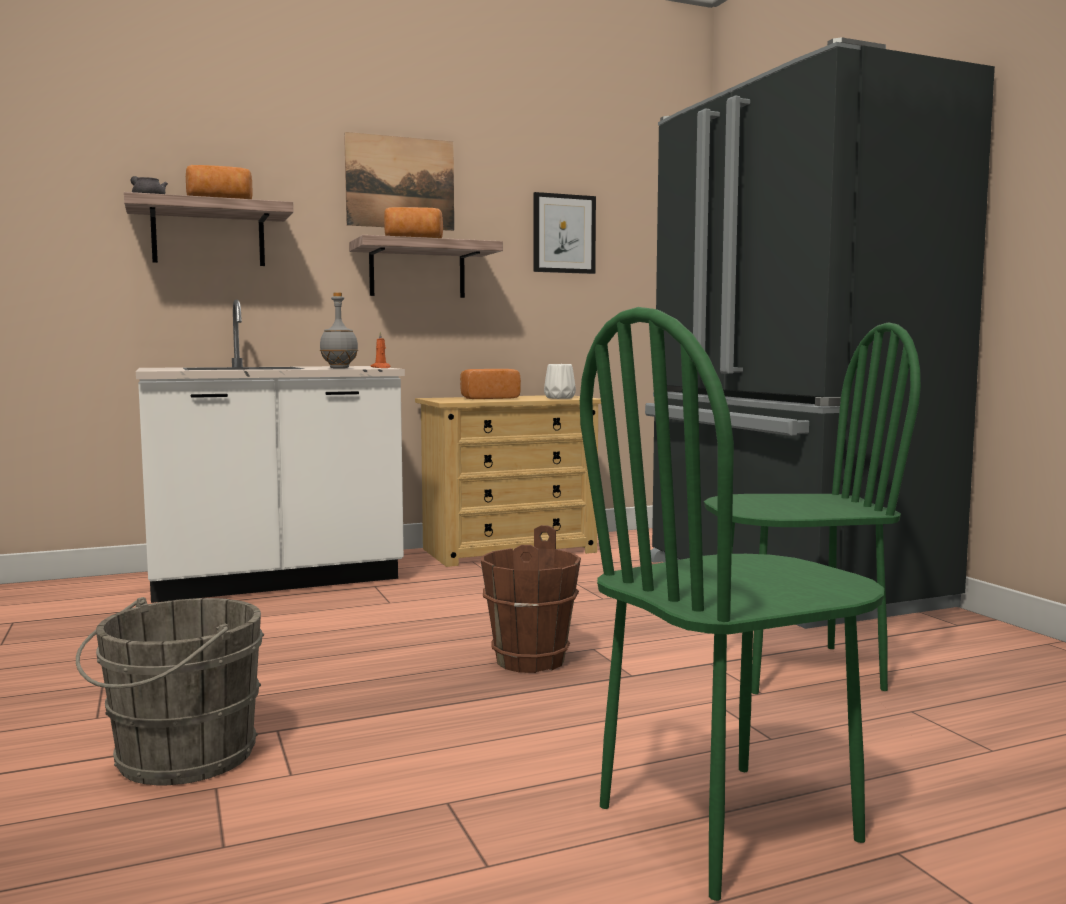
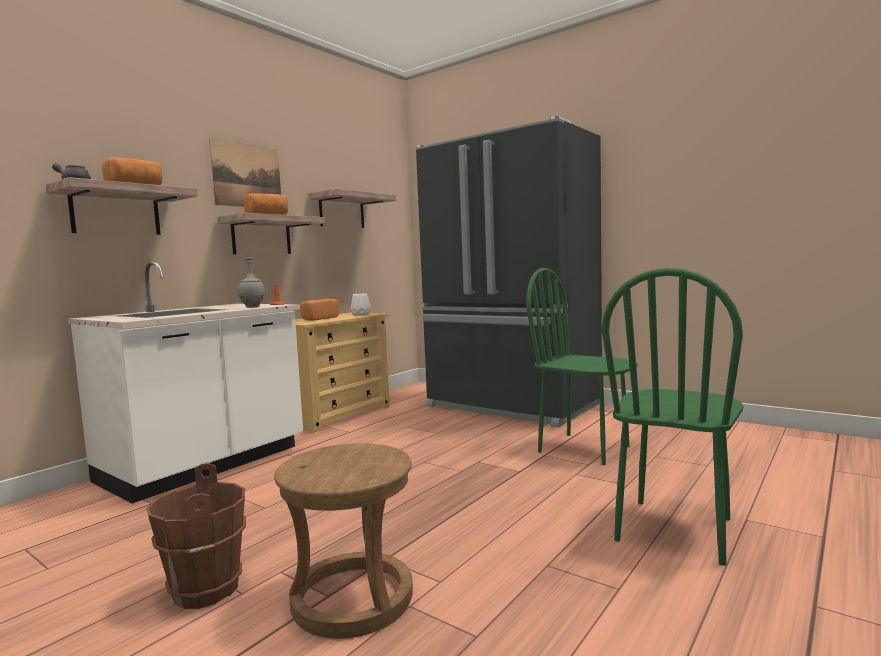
camera: 30 degrees left, 0 degrees up
(178, 759) = (353, 598): grey bucket -> brown stool
(529, 660) = (457, 477): brown bucket -> brown bucket (205, 590)
(564, 234) = (341, 211): picture -> shelf
(796, 669) = (584, 449): green chair -> green chair turned 105 degrees counterclockwise

